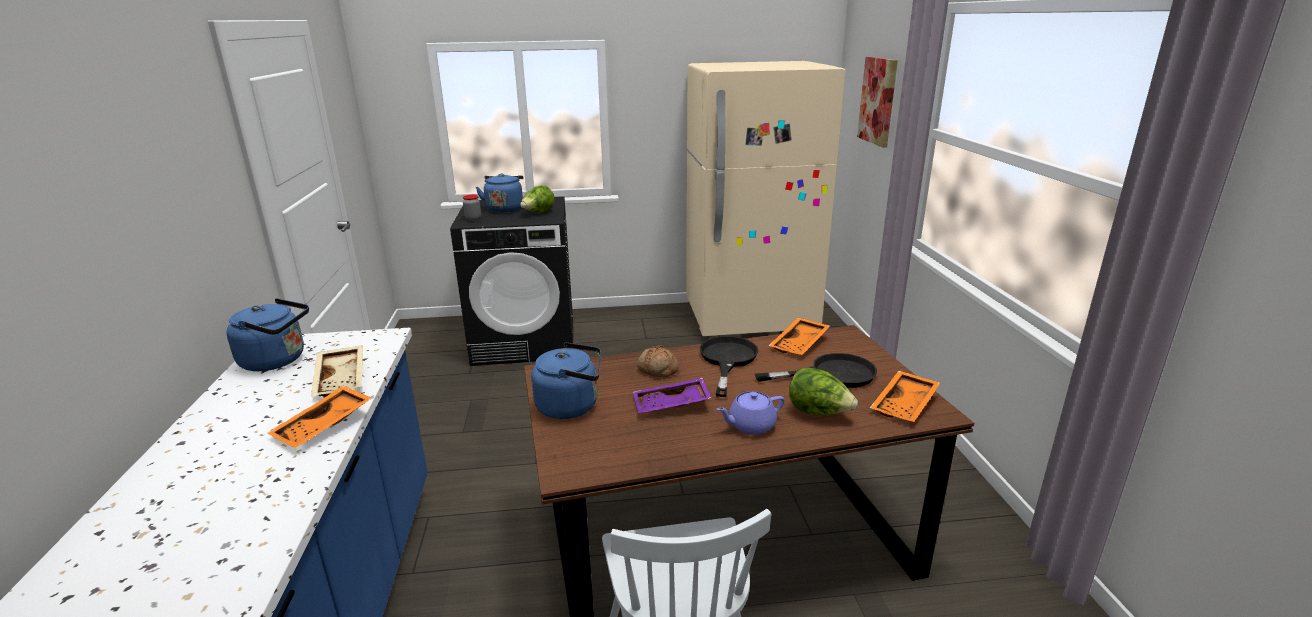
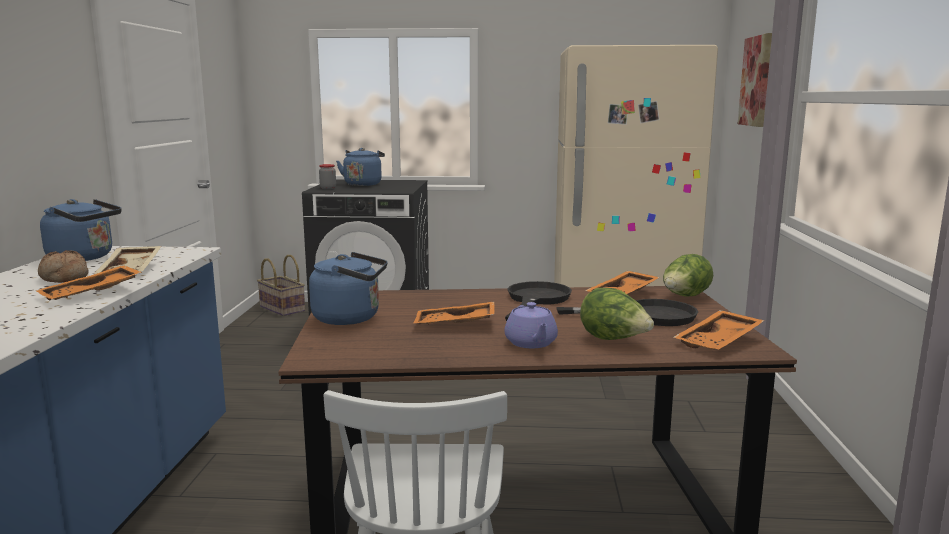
camera: 10 degrees right, 10 degrees down
(426, 328) = (281, 309): none -> basket
(538, 213) = (393, 187): lettuce -> lettuce (685, 297)
(657, 370) = (456, 301): bread -> bread (63, 278)
(671, 405) = (454, 324): purple tray -> orange tray
(750, 425) = (531, 343): purple teapot -> purple teapot turned 90 degrees counterclockwise

